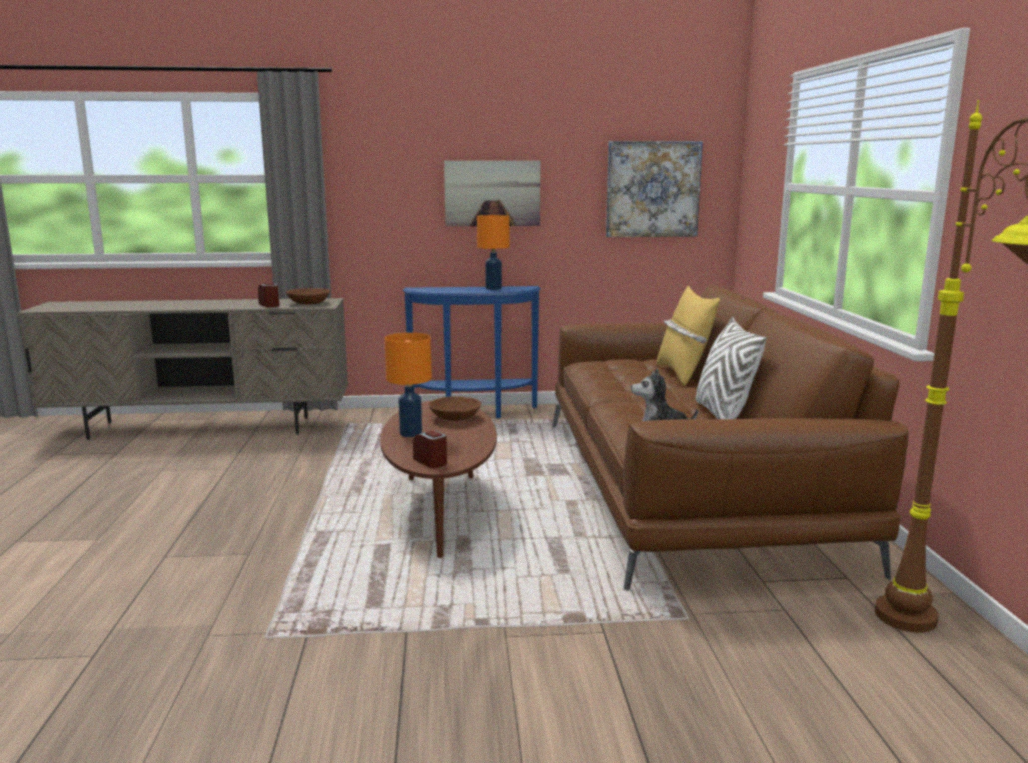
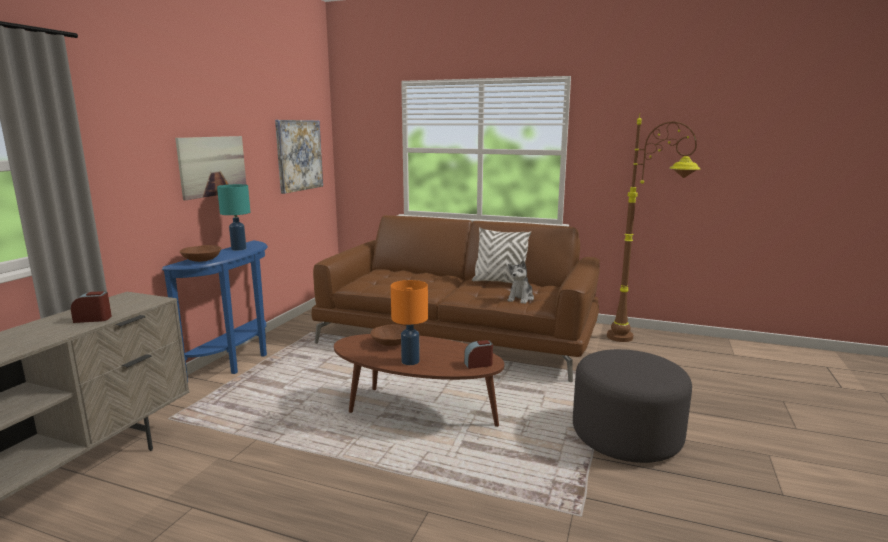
camera: 65 degrees left, 0 degrees up
(308, 303) = (127, 304): brown bowl -> brown bowl (202, 260)
(486, 655) = (626, 435): none -> grey ottoman
(494, 288) = (239, 248): orange table lamp -> turquoise table lamp
(683, 374) = (416, 272): yellow pillow -> none

